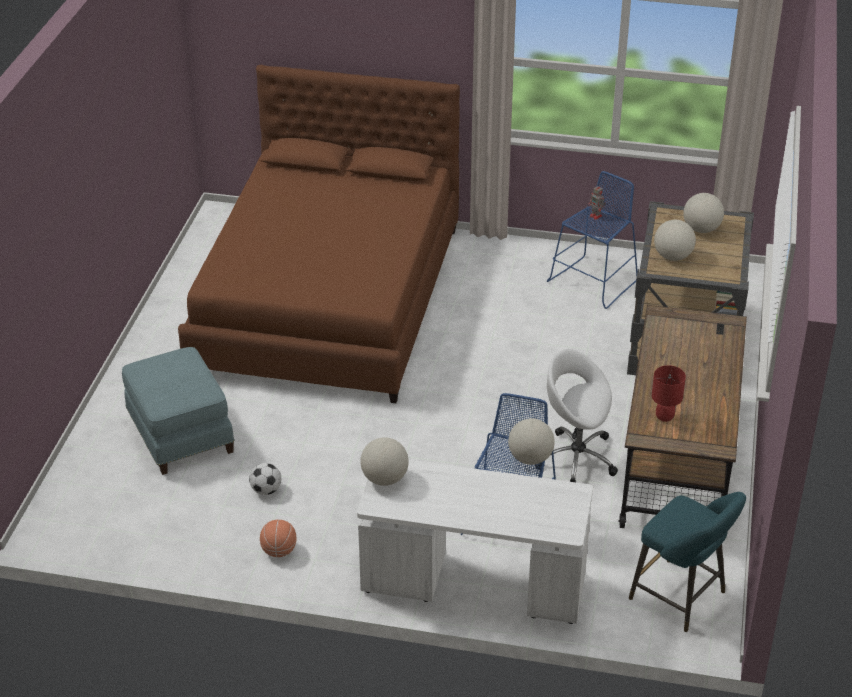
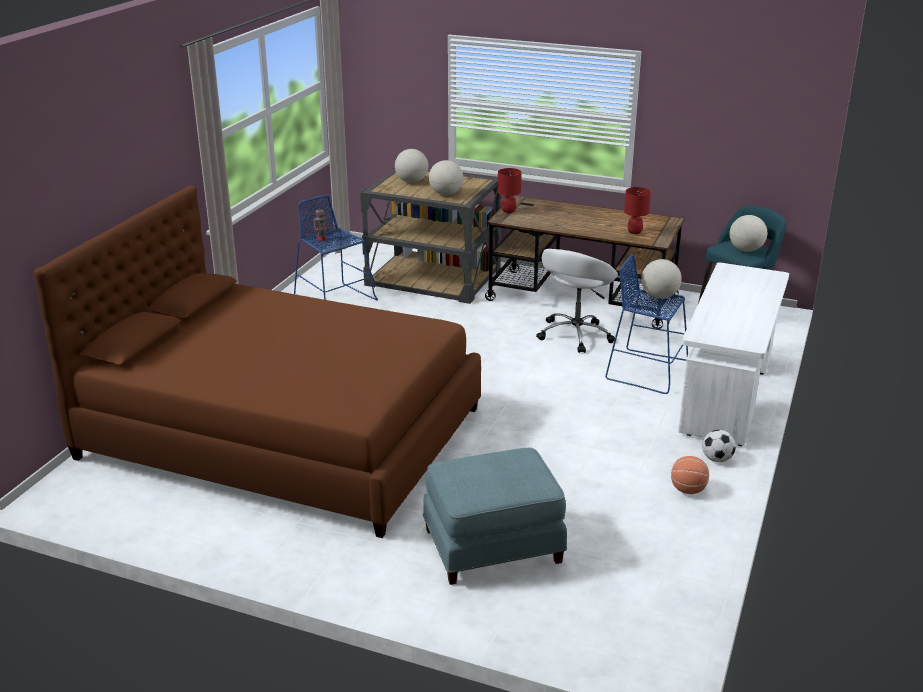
camera: 80 degrees left, 10 degrees down
(266, 490) = (596, 492): football -> football (717, 459)
(384, 479) = (716, 338): globe -> globe (746, 250)
(687, 316) = (508, 211): none -> red table lamp

